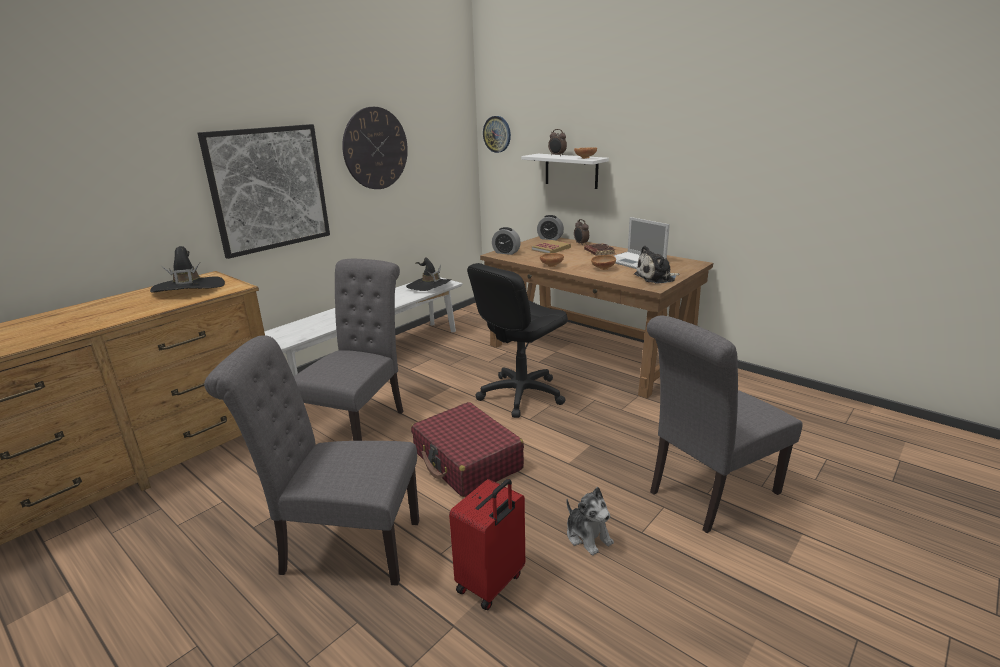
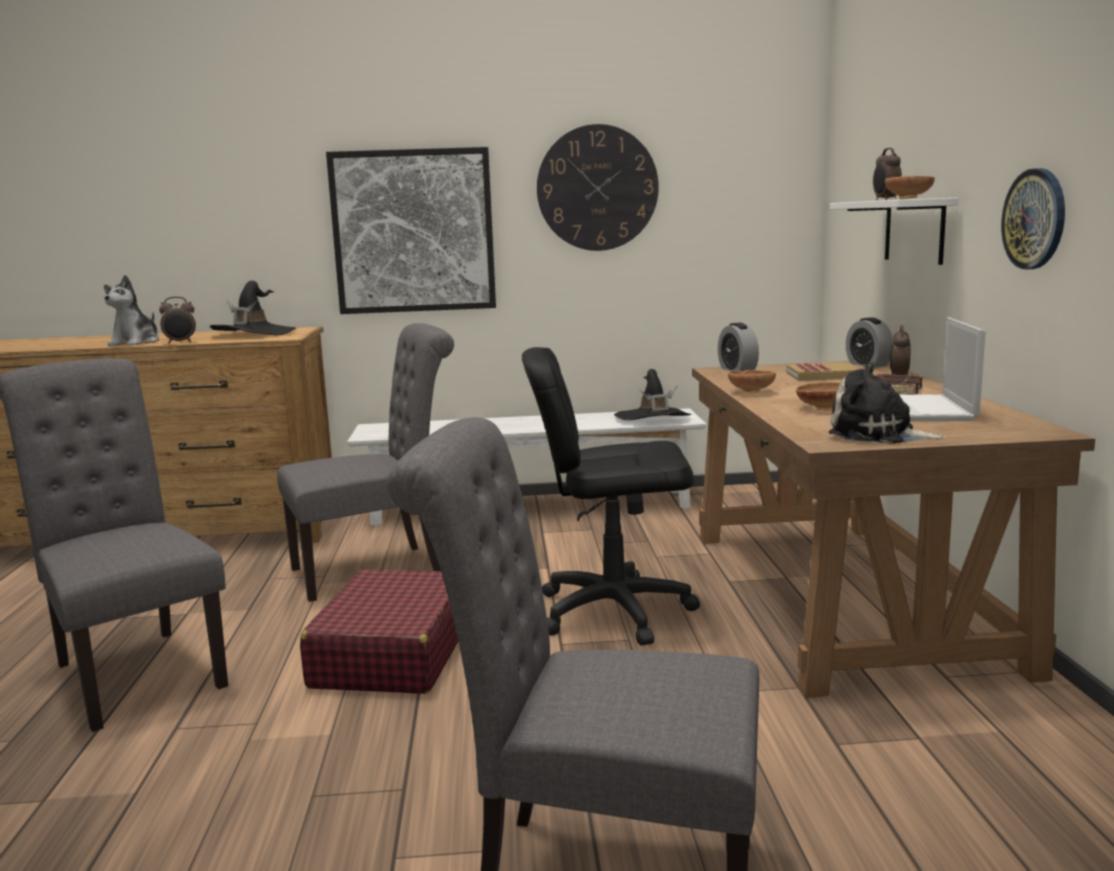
camera: 45 degrees right, 10 degrees down
(154, 310) = (180, 342): none -> alarm clock
(491, 583) = (146, 788): red suitcase -> none
(497, 134) = (843, 172): wall clock -> wall clock (1035, 219)
(588, 536) = (327, 813): plush toy -> plush toy (136, 342)

